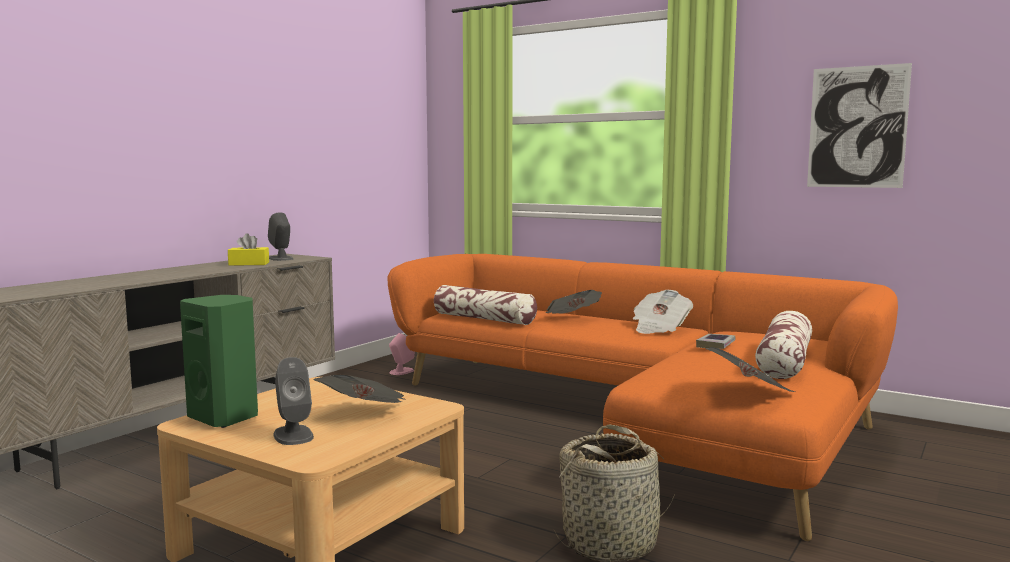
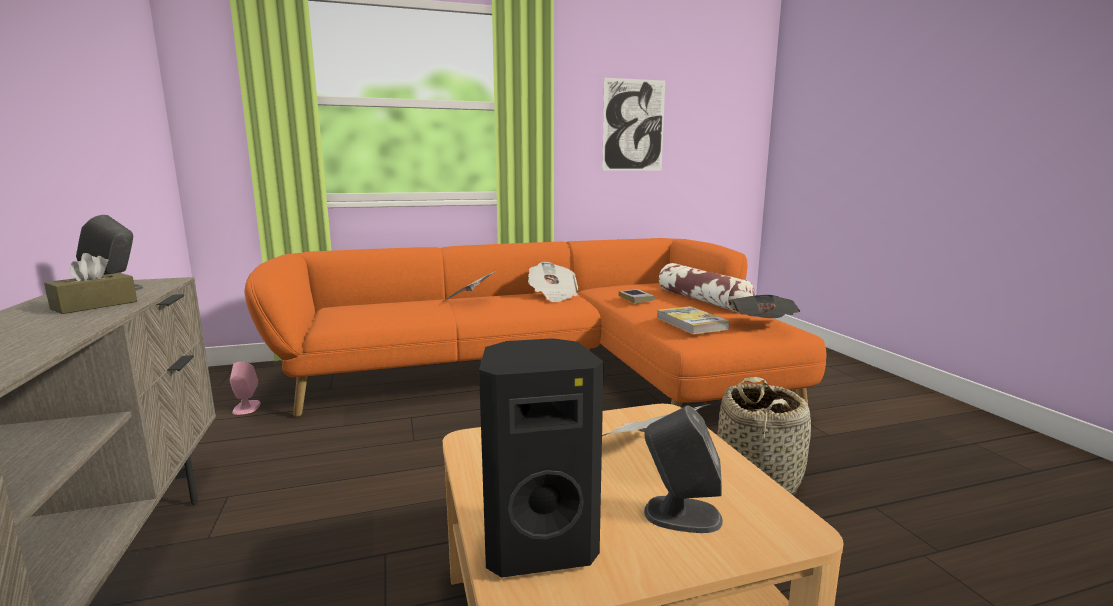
camera: 50 degrees left, 5 degrees up
(226, 417) = (539, 544): green speaker -> black speaker
(249, 264) = (94, 305): yellow tissue box -> brown tissue box
(484, 319) = (386, 320): pillow -> none
(680, 372) = (691, 323): none -> book

